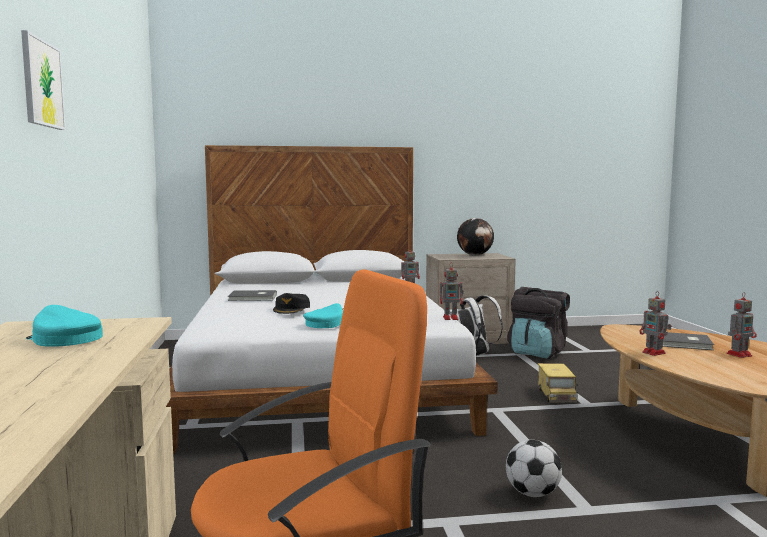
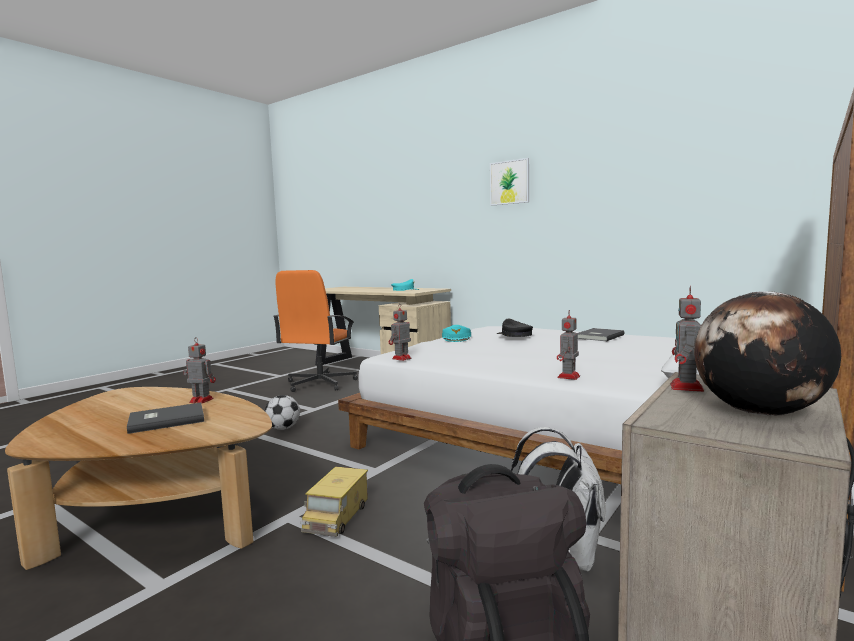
camera: 135 degrees right, 0 degrees up
(556, 395) = (337, 517): toy truck -> toy truck turned 120 degrees counterclockwise
(739, 354) = (103, 420): toy robot -> toy robot (686, 388)

